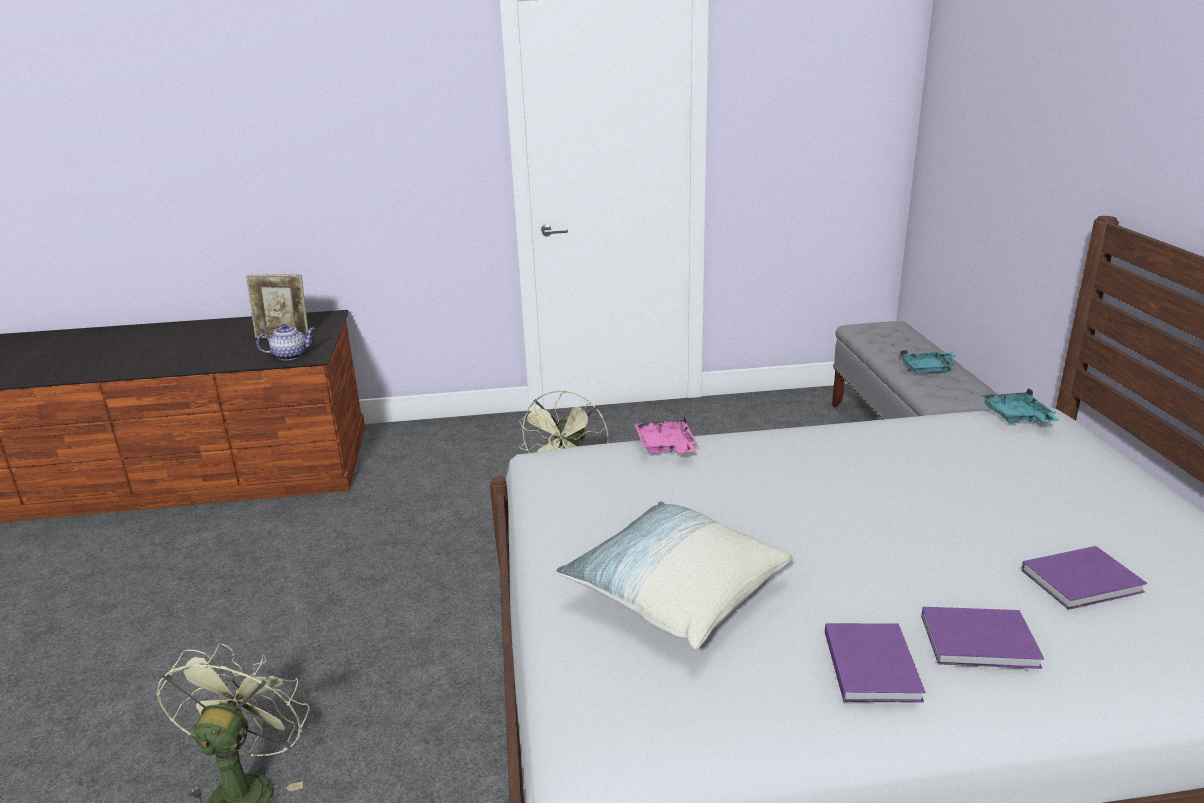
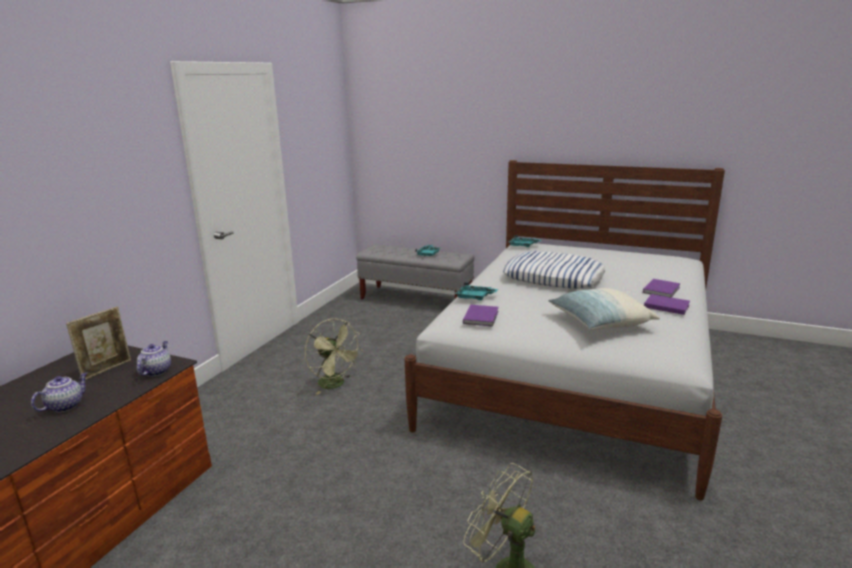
camera: 60 degrees left, 5 degrees down
(207, 352) = (65, 405): none -> teapot
(666, 447) = (474, 297): pink tray -> turquoise tray
(863, 490) = (553, 277): none -> pillow
(1084, 581) = (638, 269): purple book -> purple book (482, 317)

